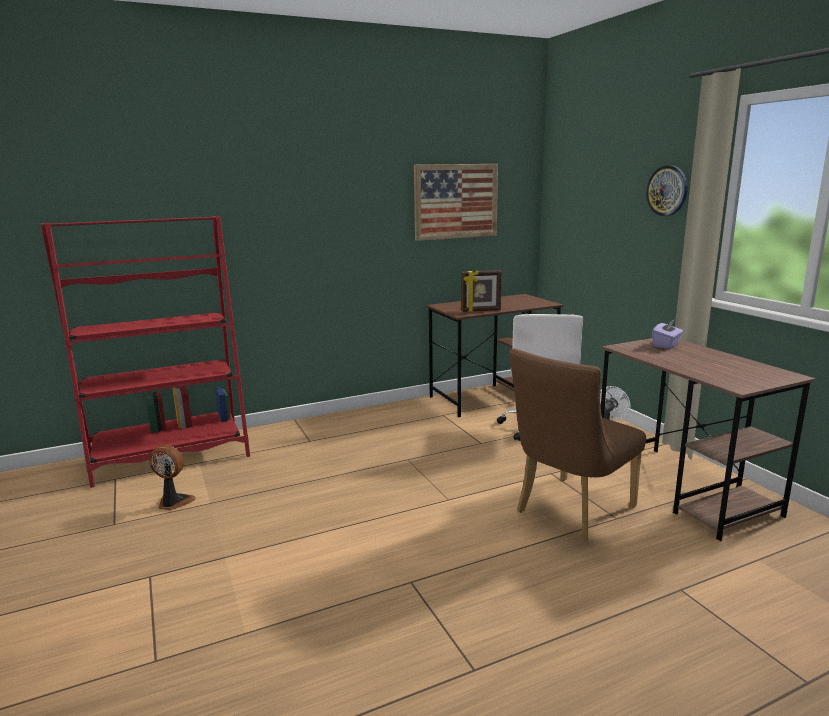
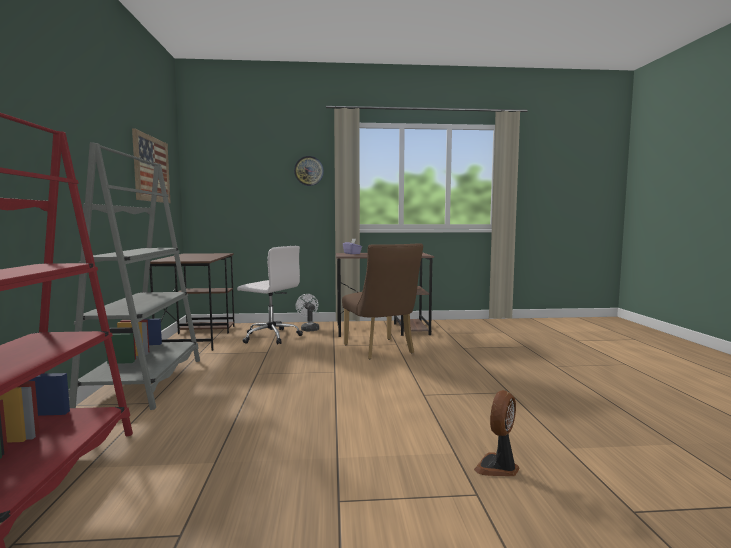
camera: 70 degrees left, 10 degrees down
(173, 503) = (181, 486): fan -> fan (498, 468)
(349, 423) = (145, 383): none -> grey bookcase
(481, 311) = (206, 258): picture frame -> none

